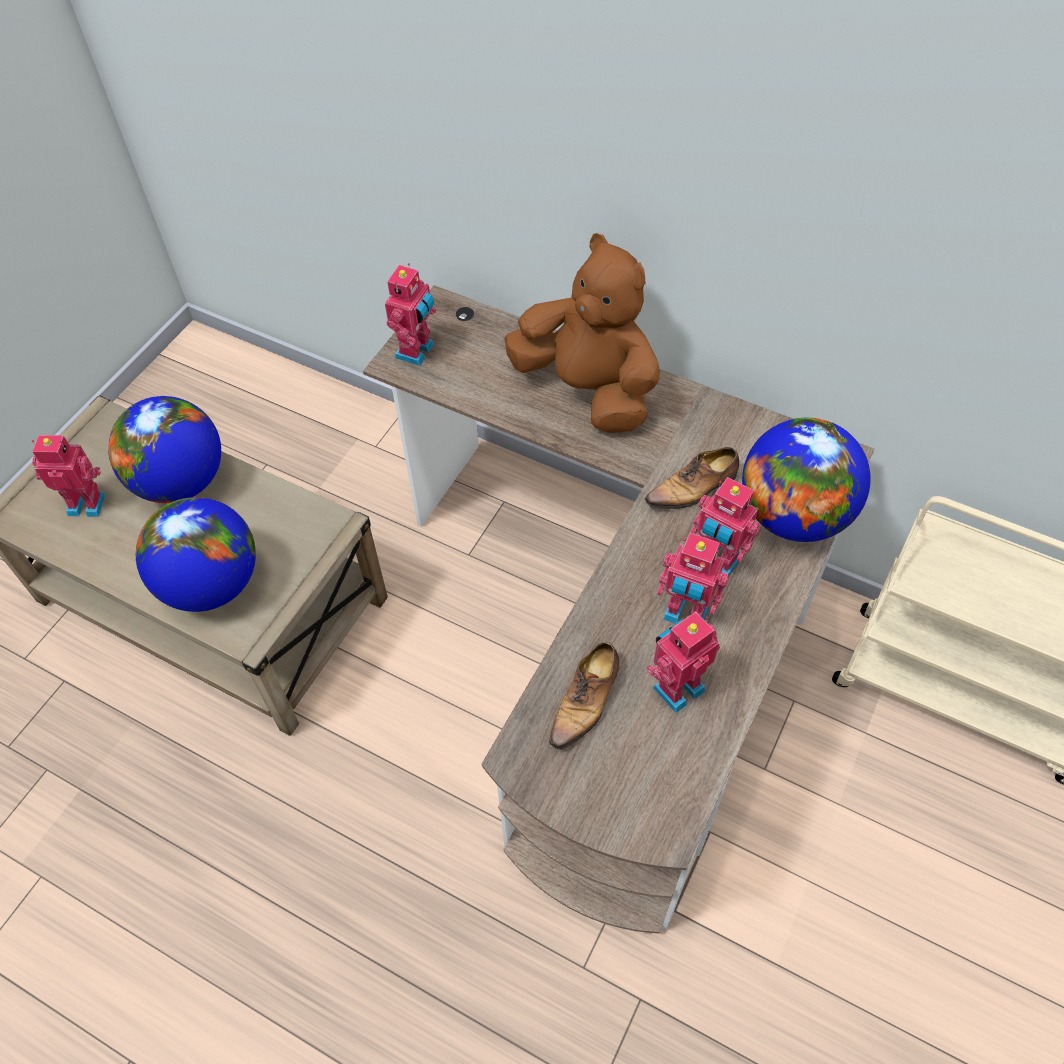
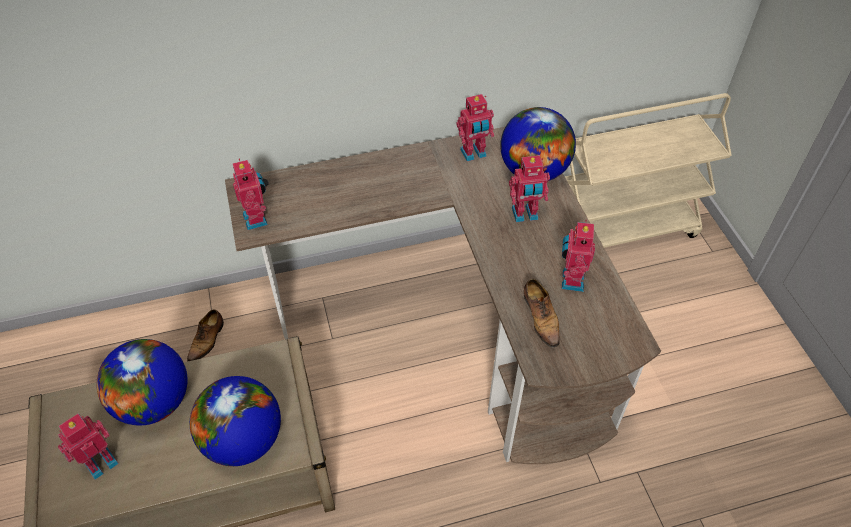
camera: 45 degrees left, 5 degrees down
(588, 389) = (374, 178): brown plush toy -> none
(685, 615) = (539, 247): toy robot -> toy robot (474, 154)
(693, 489) = (478, 190): shoe -> shoe (207, 340)

